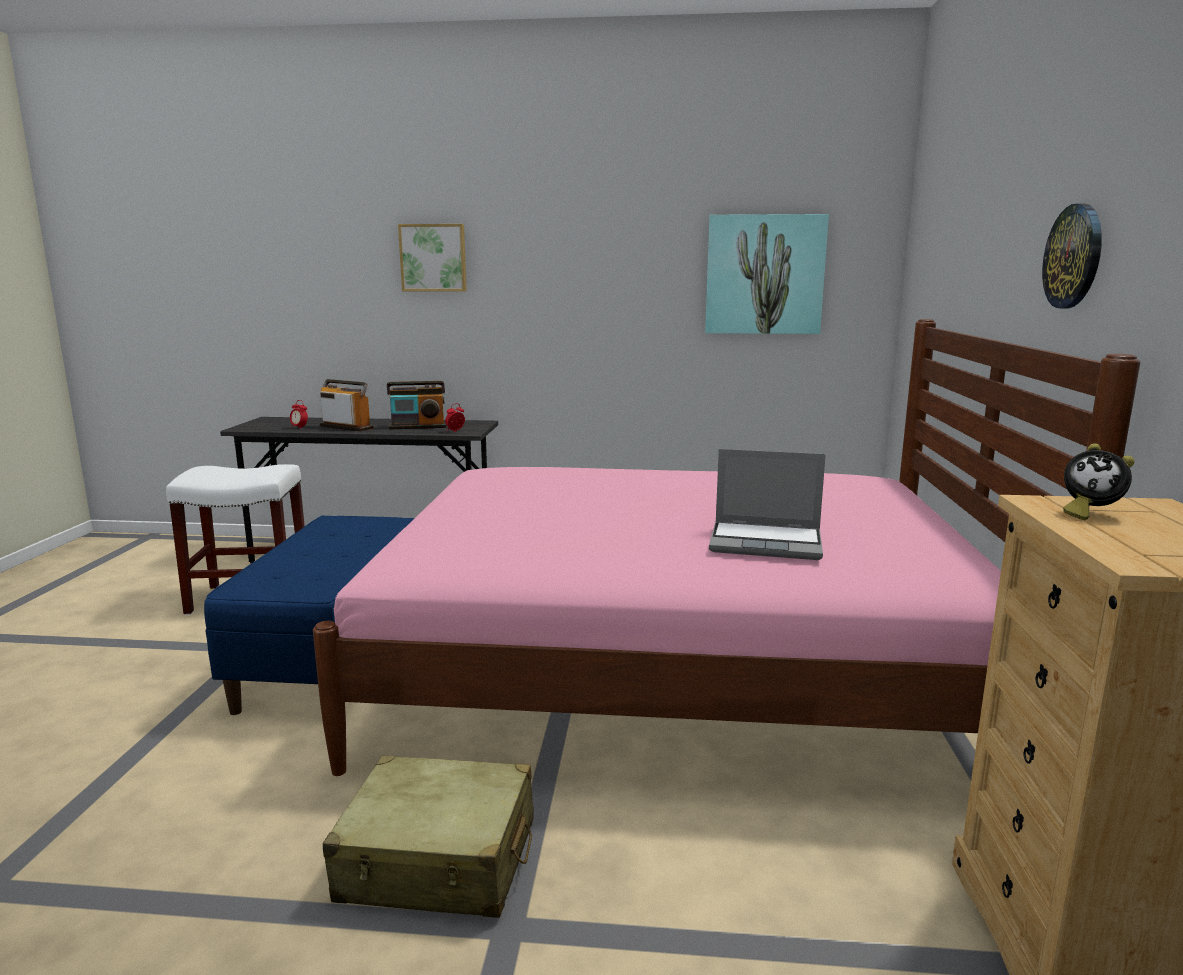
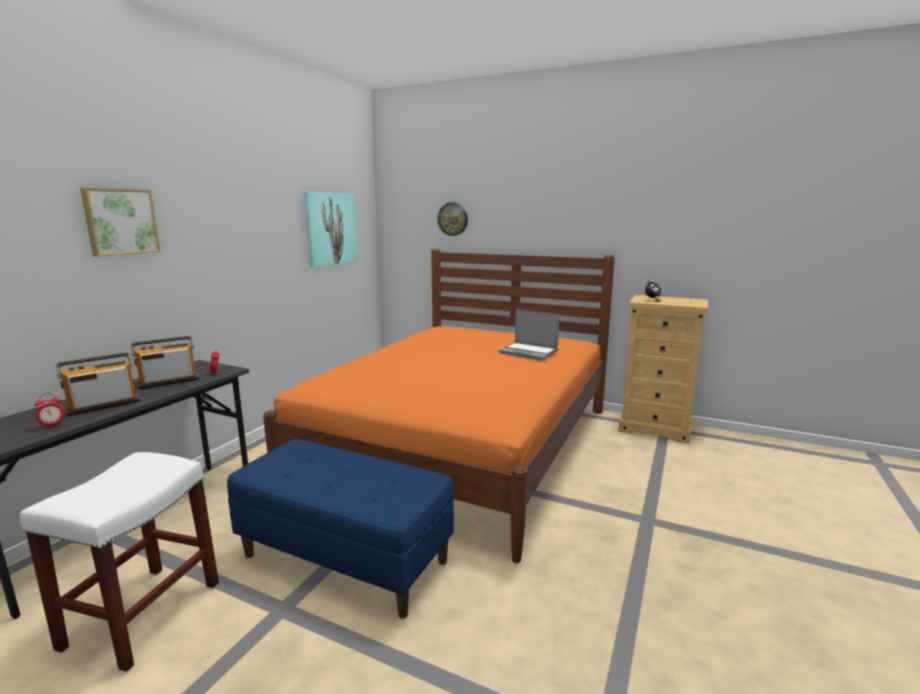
camera: 70 degrees left, 0 degrees up
(418, 427) = (168, 382): radio -> radio turned 135 degrees counterclockwise
(439, 860) = (602, 533): beige suitcase -> none
(674, 671) = (463, 444): pink bed -> orange bed
(767, 543) = (529, 352): laptop -> laptop turned 90 degrees clockwise
(1074, 256) = (556, 222): wall clock -> wall clock (453, 219)

